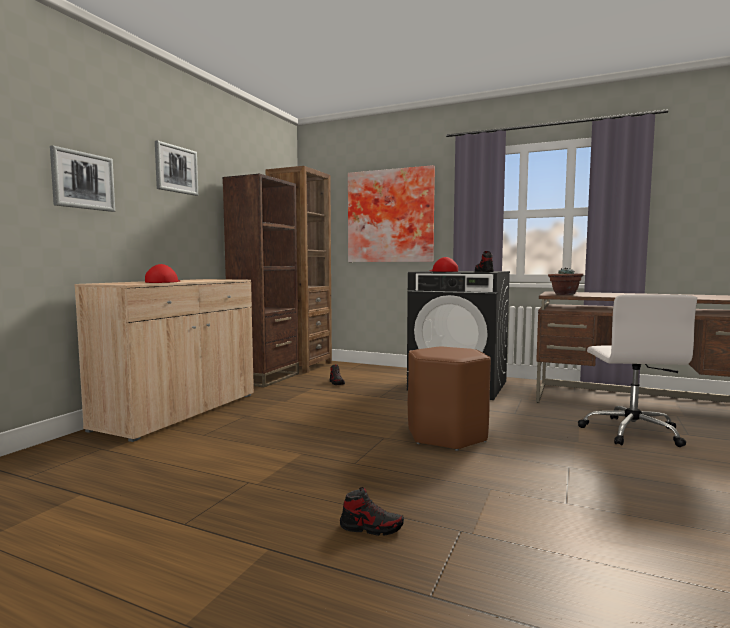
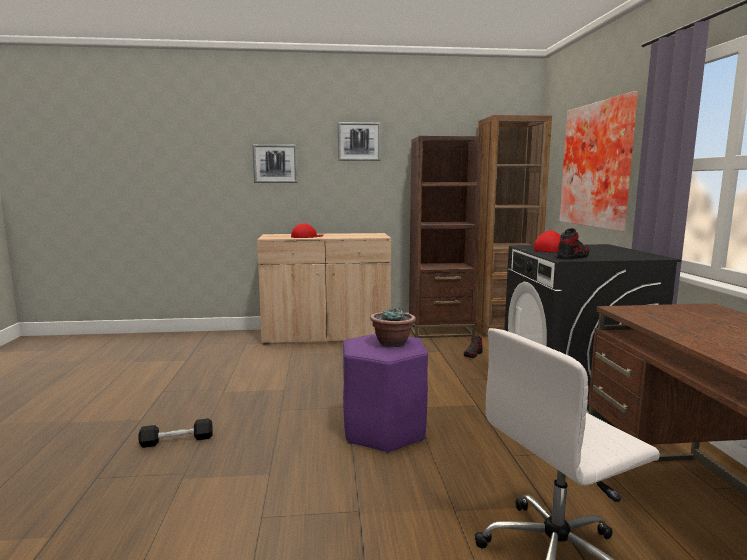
camera: 60 degrees right, 5 degrees up
(371, 528) = (177, 440): shoe -> black dumbbell
(446, 435) = (384, 431): brown stool -> purple stool
(564, 294) = (655, 313): potted plant -> potted plant (392, 344)

